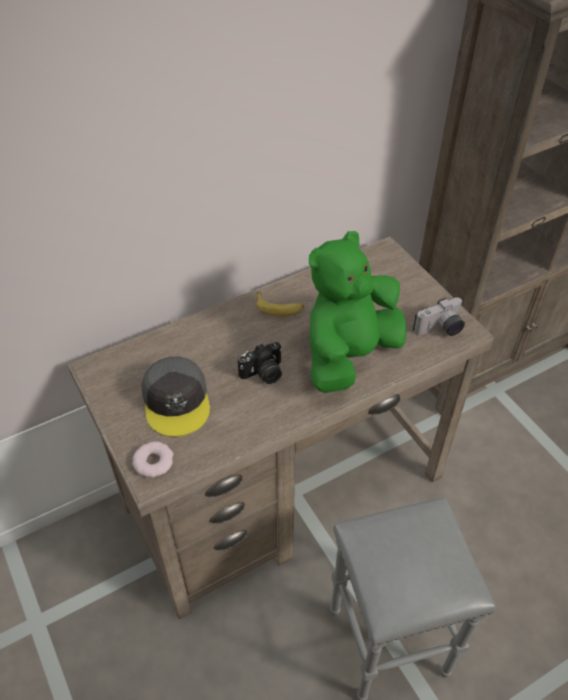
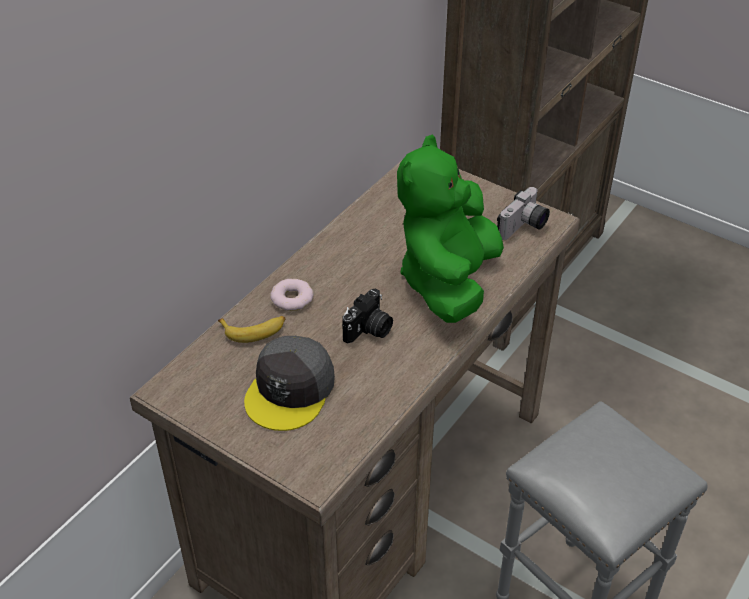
camera: 25 degrees left, 5 degrees down
(153, 462) = (307, 460): donut -> donut (292, 298)
(177, 401) = (290, 390): grey cap -> grey cap turned 60 degrees clockwise
(279, 308) = (341, 258): banana -> banana (254, 330)

